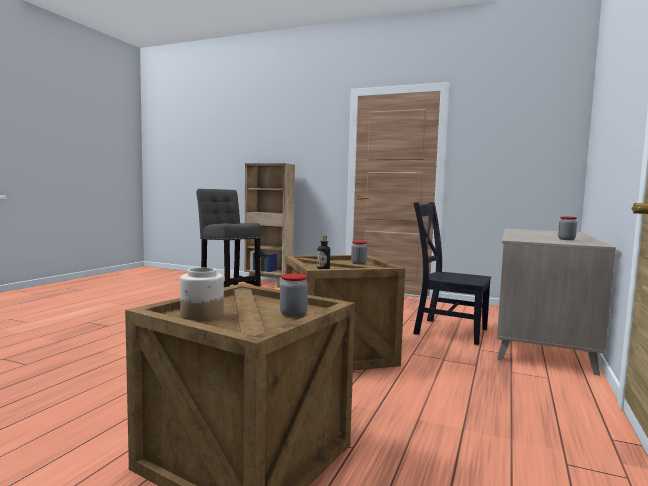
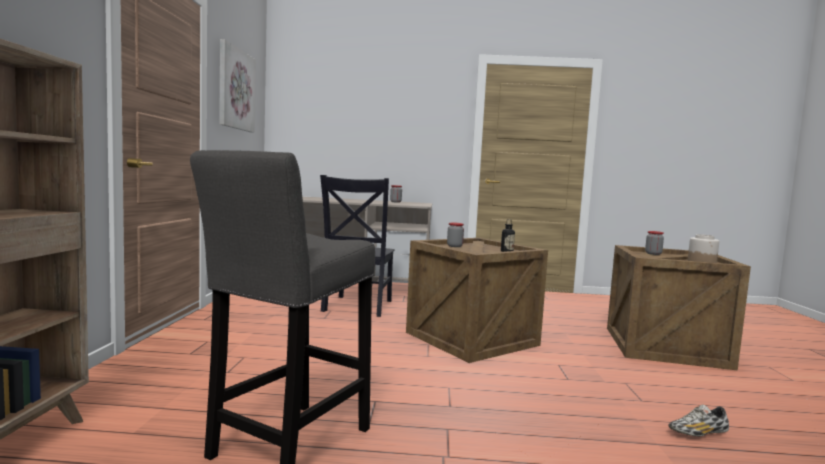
camera: 110 degrees left, 0 degrees up
(110, 371) = (698, 434): none -> shoe
(501, 135) = (235, 89): none -> picture

